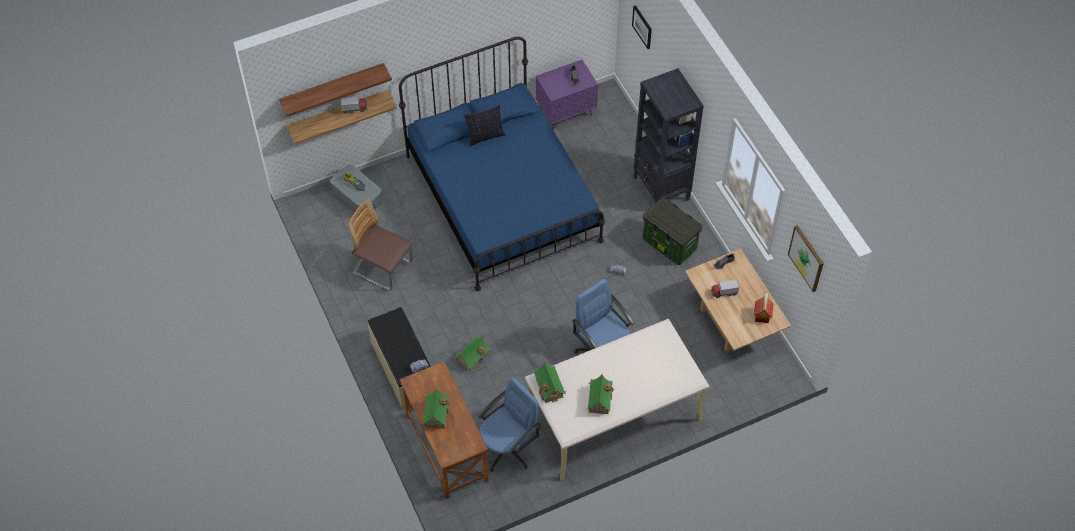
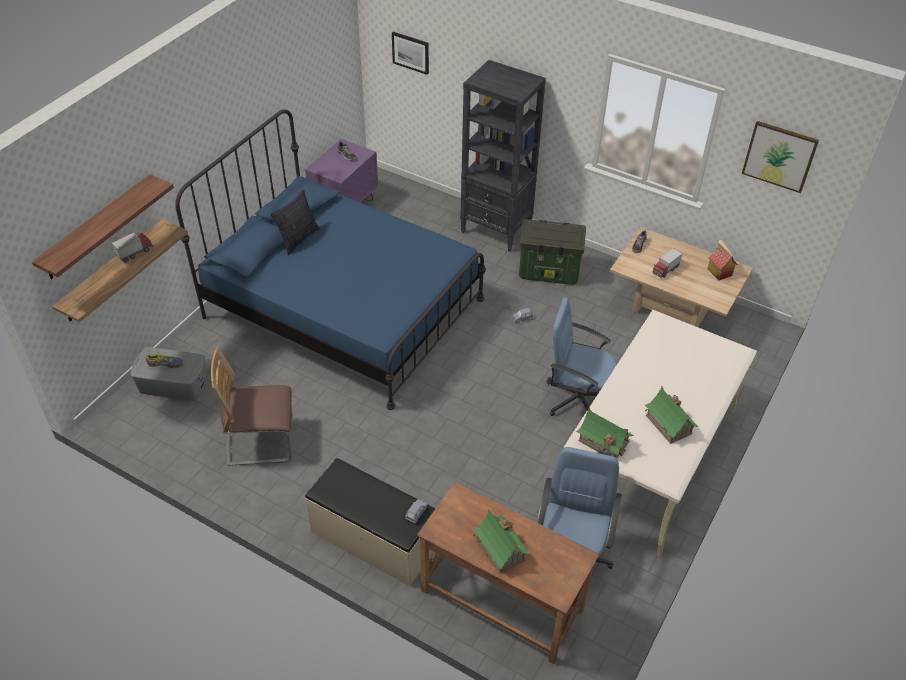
camera: 35 degrees left, 10 degrees down
(473, 357) = (445, 480): toy house -> none

